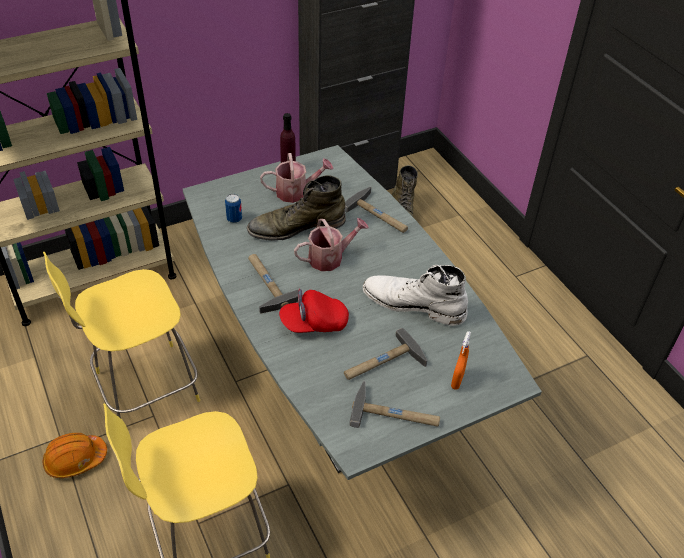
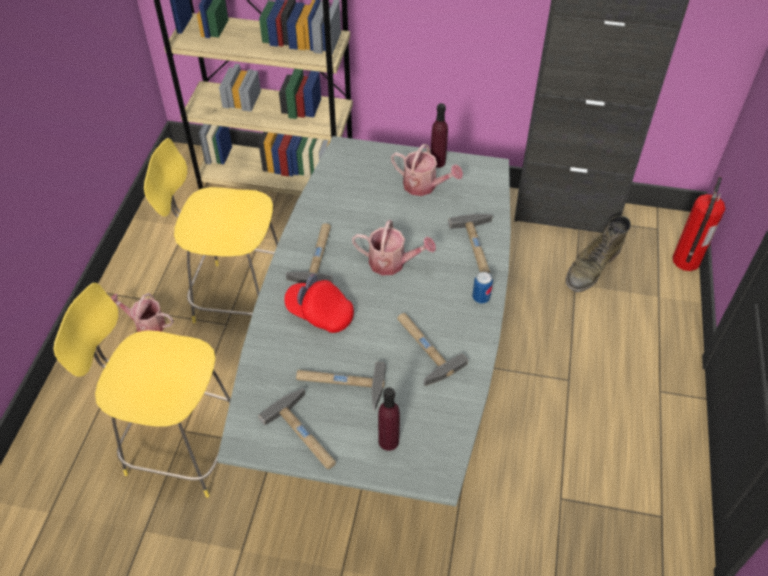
camera: 40 degrees right, 5 degrees up
(75, 460) = (146, 324): orange hard hat -> watering can
(234, 219) = (347, 184): can -> can (481, 298)
(296, 227) = (391, 219): green boot -> none
(413, 304) = (422, 348): white boot -> hammer
(455, 182) = (686, 261): none -> fire extinguisher
(457, 380) = (388, 441): orange spray bottle -> purple bottle

